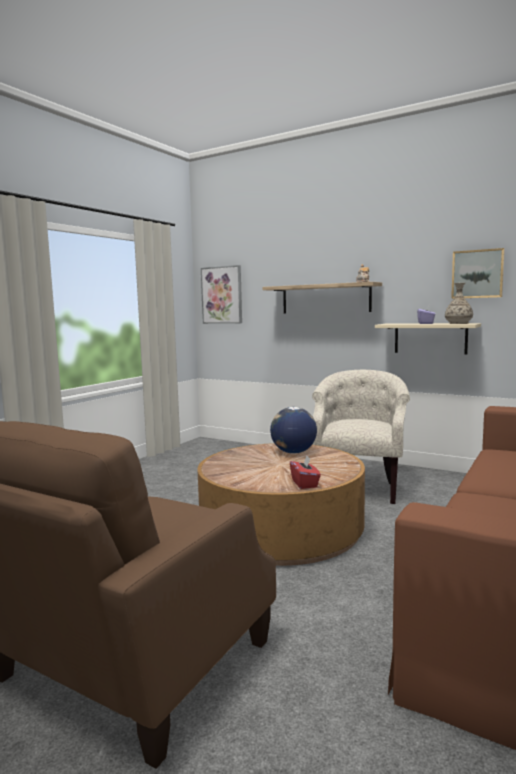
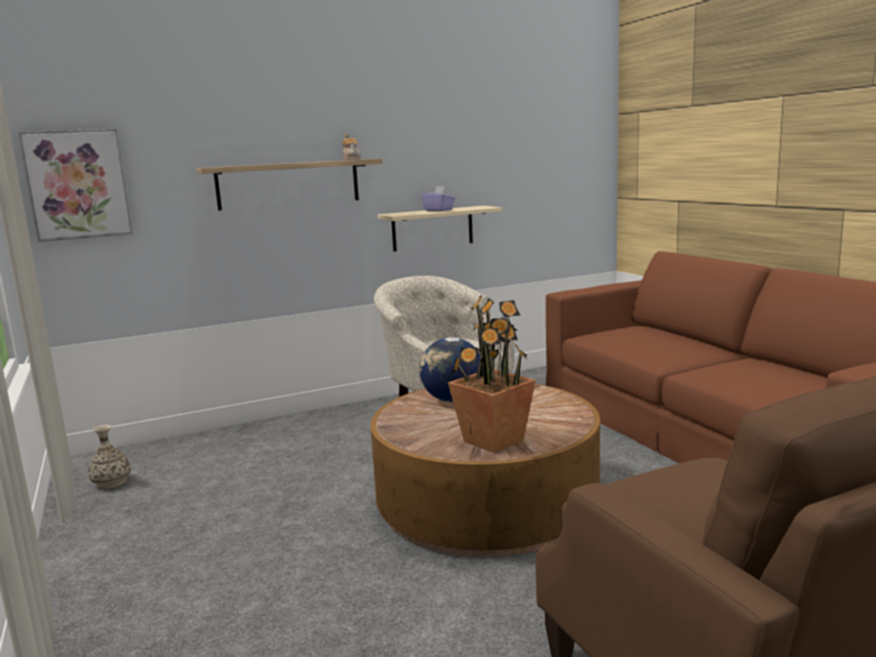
camera: 55 degrees left, 5 degrees up
(240, 474) = (493, 440): none -> potted plant
(305, 483) = (573, 420): red tissue box -> none
(458, 323) = (476, 207): vase -> vase (112, 482)
(477, 274) = (475, 149): picture -> none

